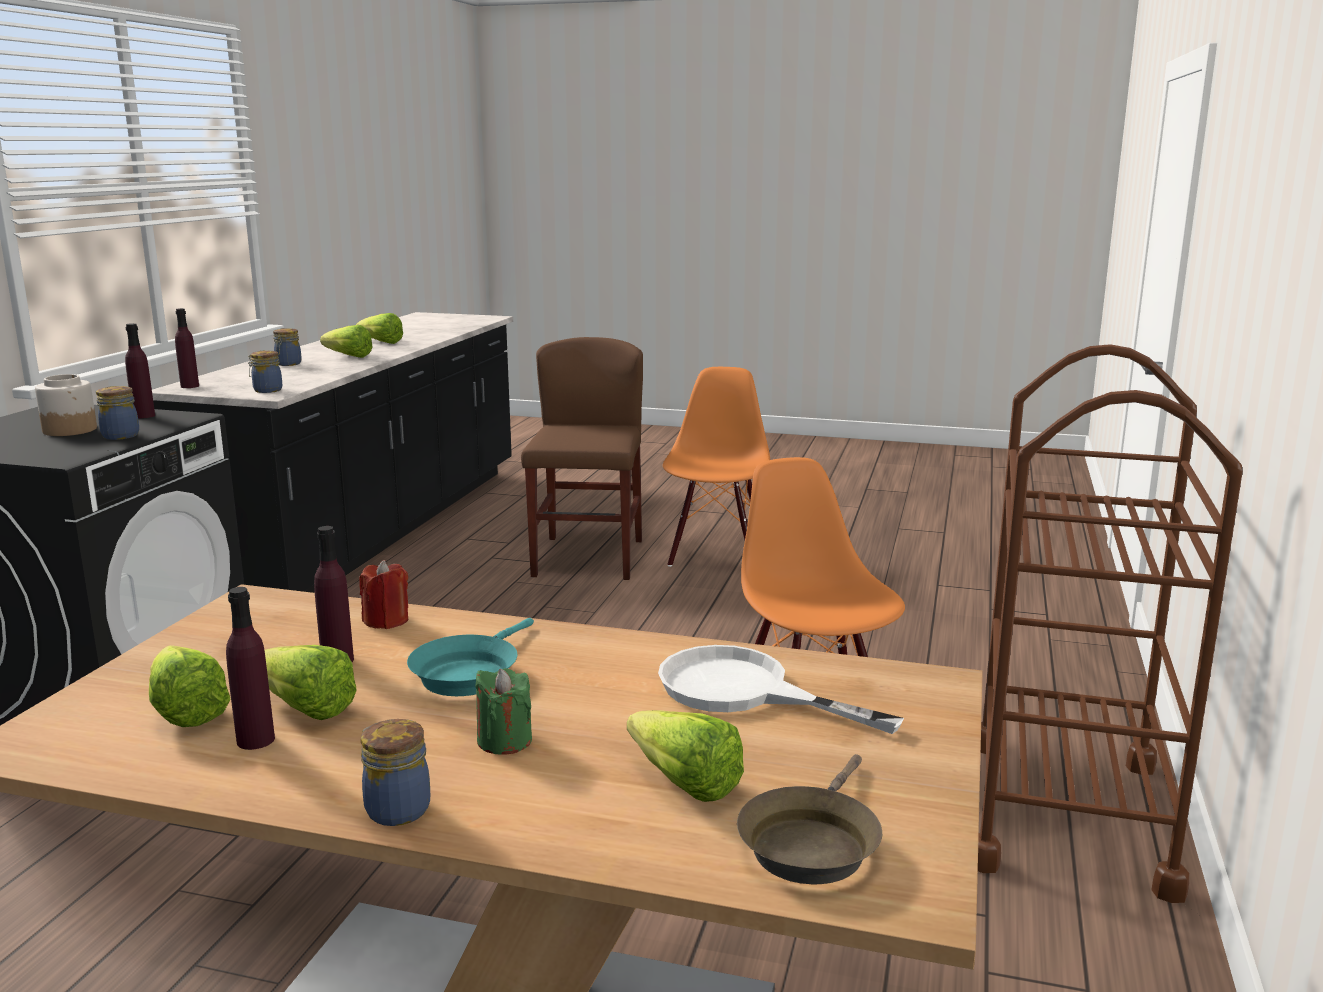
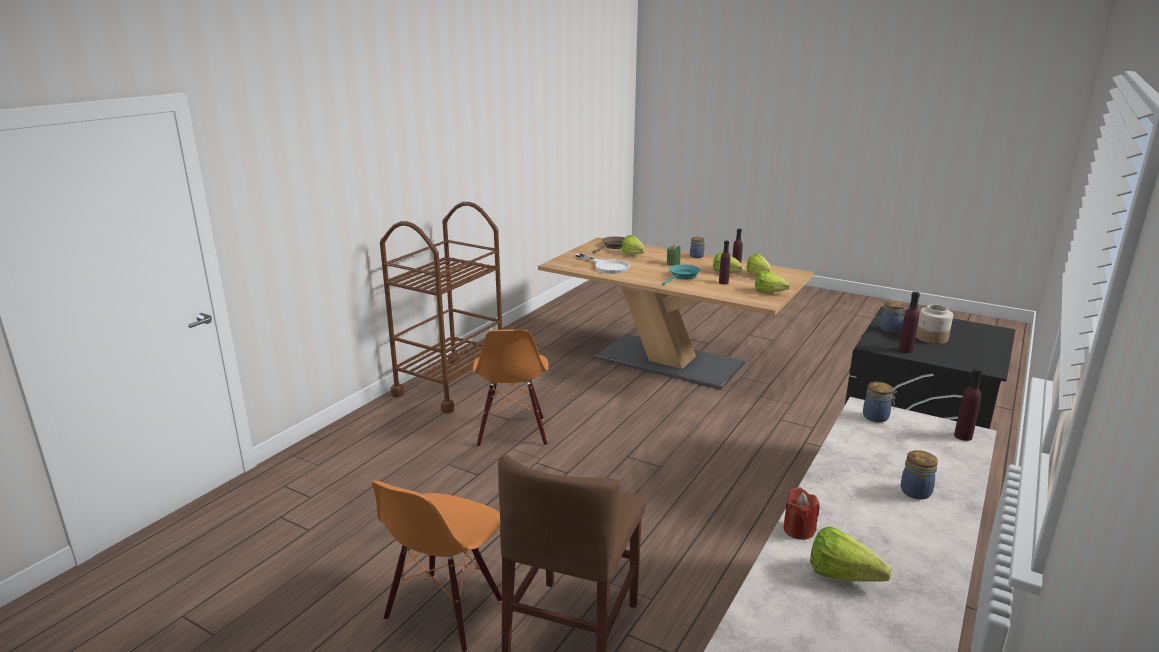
camera: 165 degrees left, 5 degrees up
(346, 356) = (860, 511): lettuce -> lettuce (772, 293)
(386, 621) = (712, 292): red candle -> red candle (798, 530)

